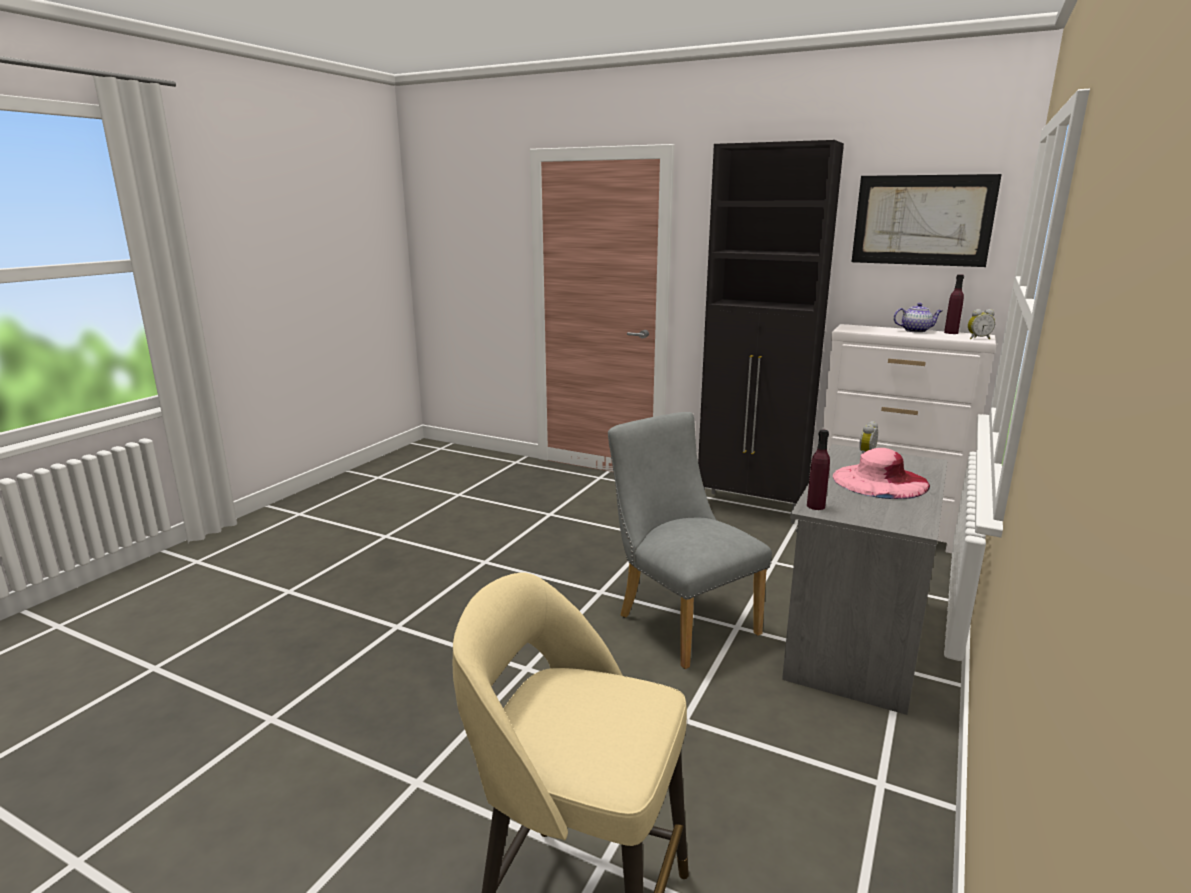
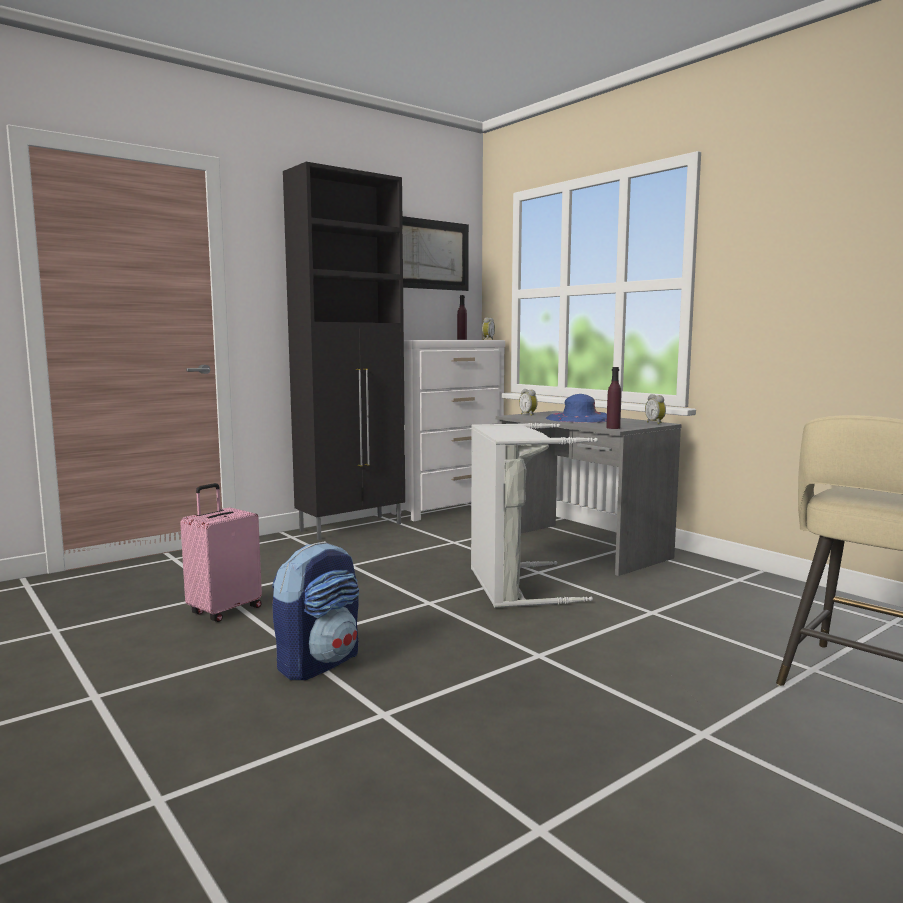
camera: 65 degrees left, 10 degrees down
(460, 582) = (319, 663): none -> backpack
(521, 525) = (224, 611): none -> pink suitcase
(680, 621) = (512, 586): grey chair -> grey laundry basket
(880, 481) = (580, 418): pink hat -> blue hat
(911, 524) = (656, 423): none -> alarm clock
(916, 331) = (444, 339): teapot -> none

